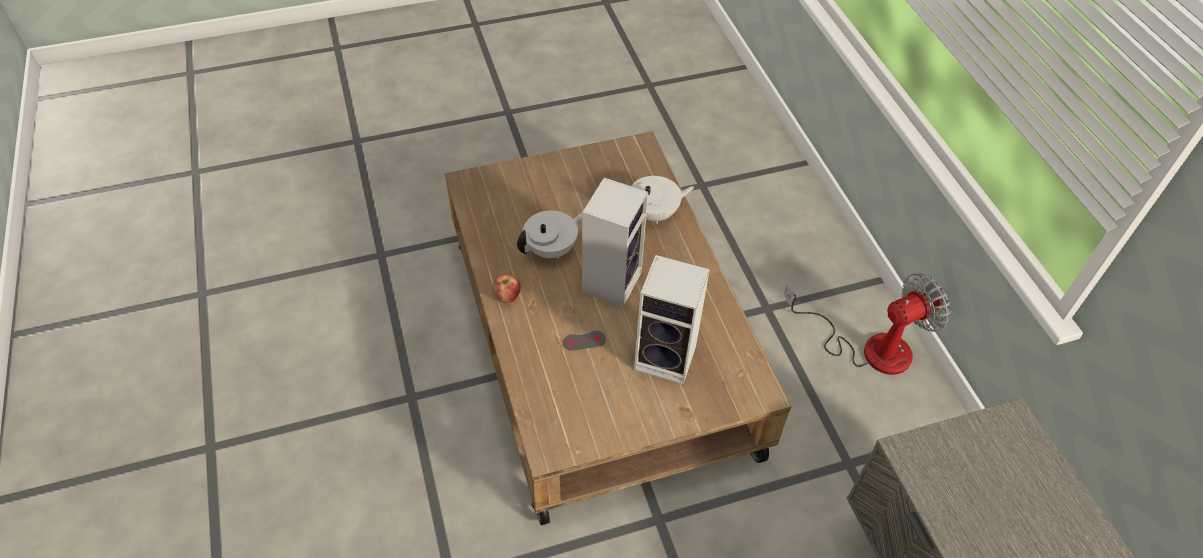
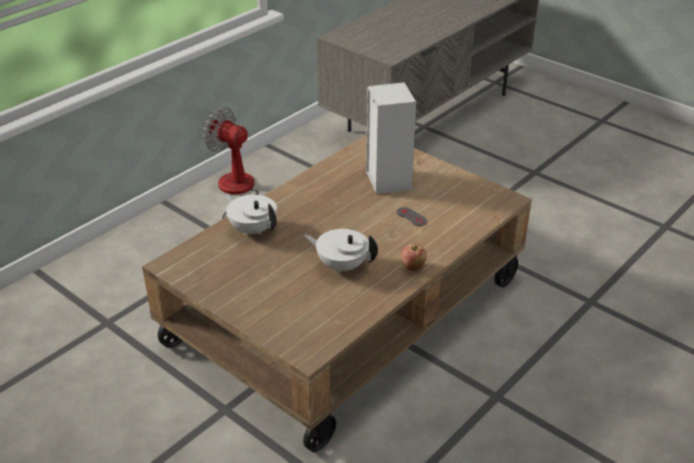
camera: 120 degrees left, 15 degrees down
(611, 280) = (344, 225): speaker -> none

